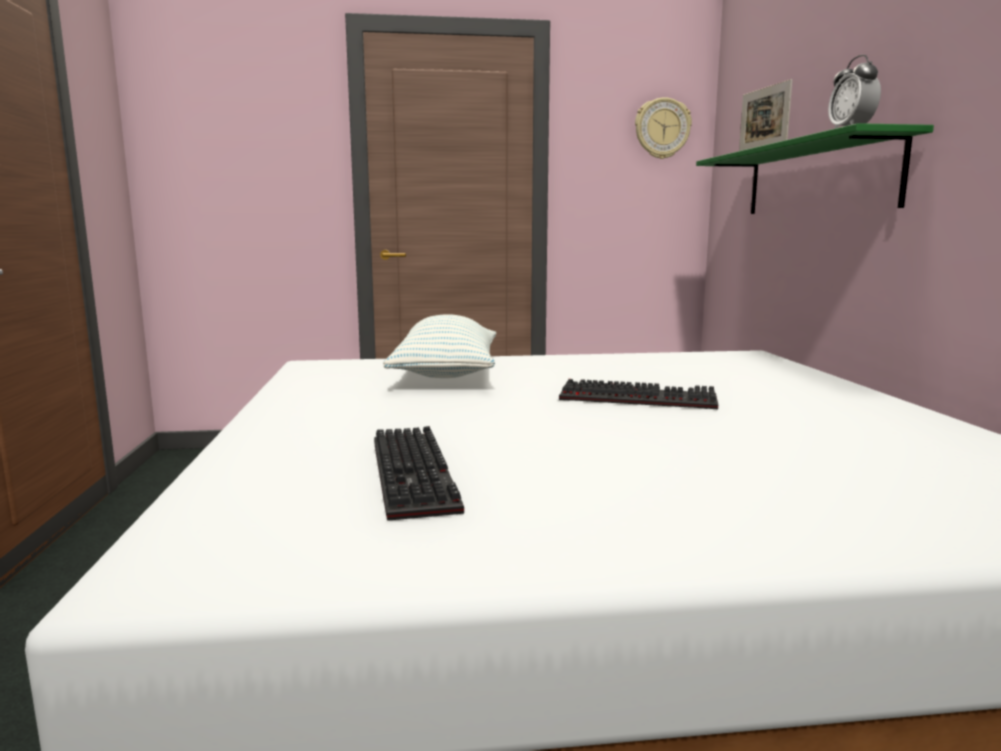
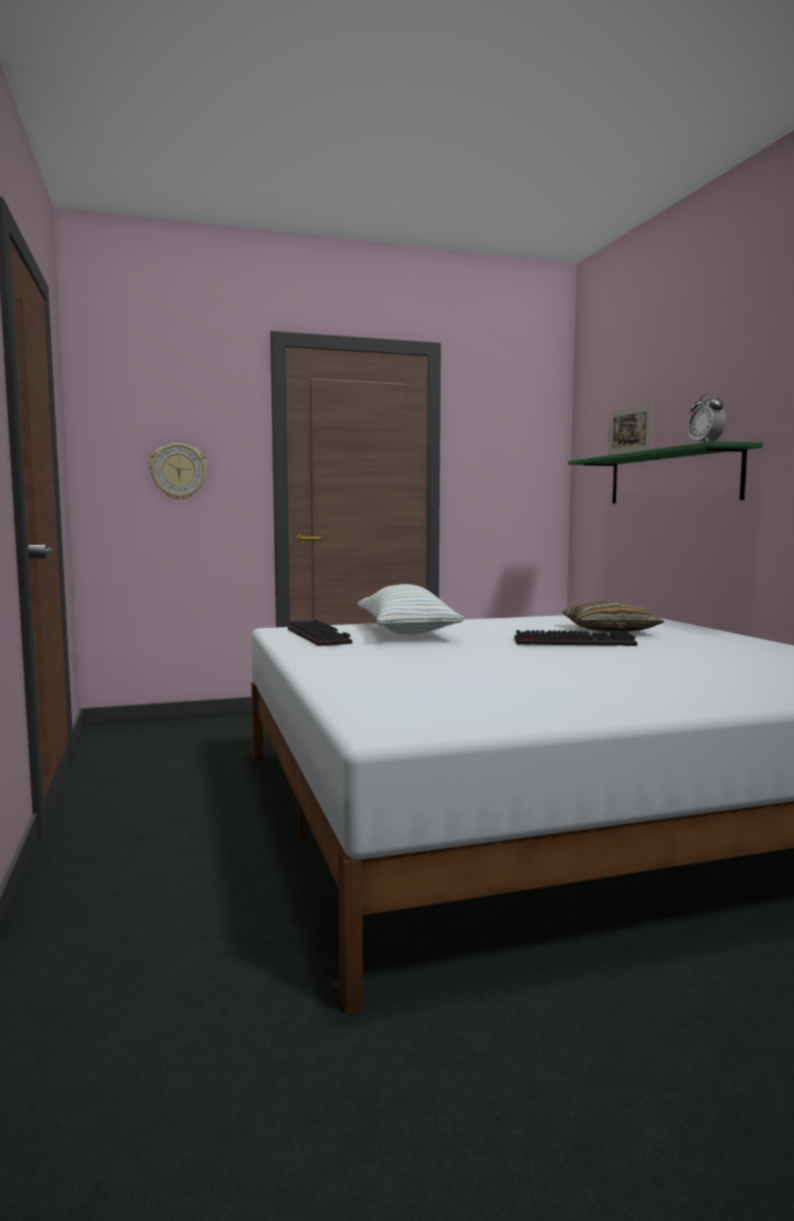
camera: 10 degrees left, 5 degrees down
(417, 475) = (476, 684): keyboard -> keyboard (320, 636)
(662, 128) = (531, 432): wall clock -> wall clock (178, 471)
(705, 380) = (609, 630): none -> pillow

